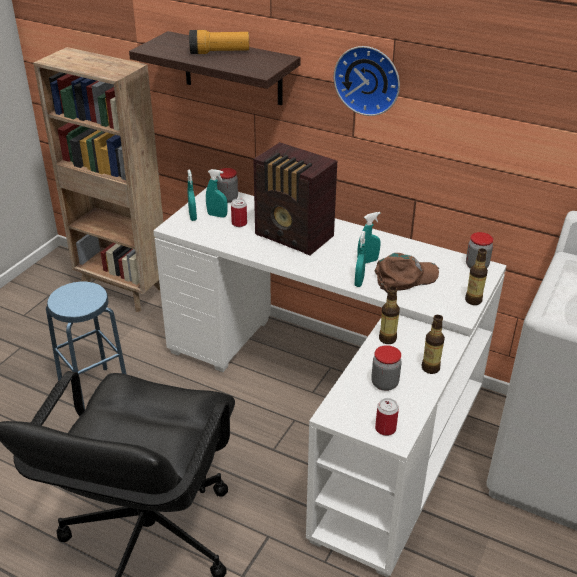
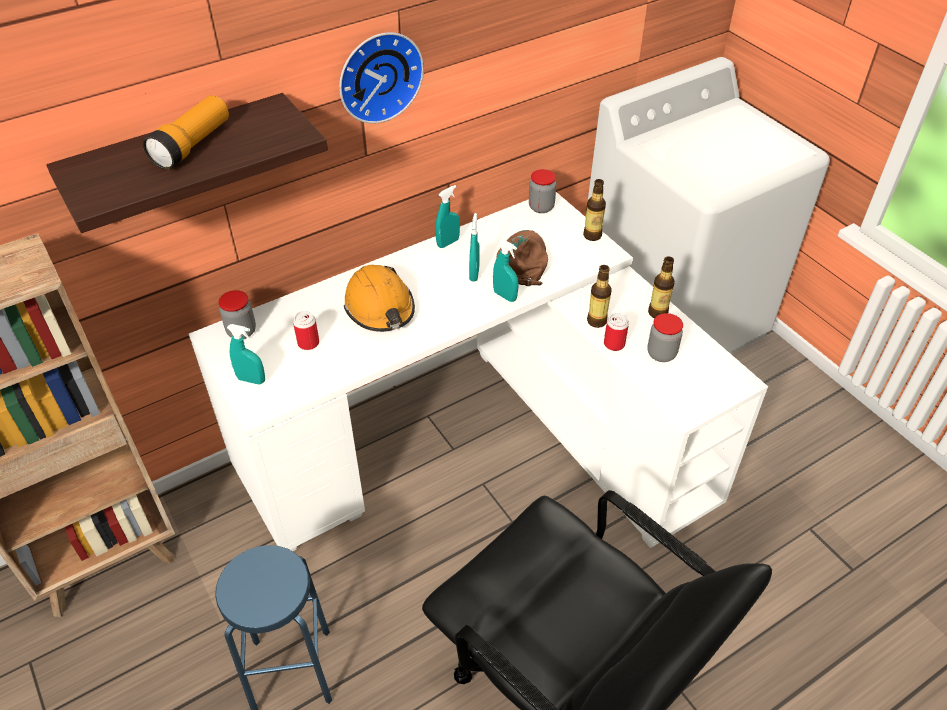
camera: 60 degrees left, 10 degrees up
(217, 215) = (271, 356): turquoise spray bottle -> turquoise spray bottle (448, 243)
(294, 237) = (380, 308): radio -> orange hard hat
(385, 428) = (724, 382): can -> can (614, 344)

